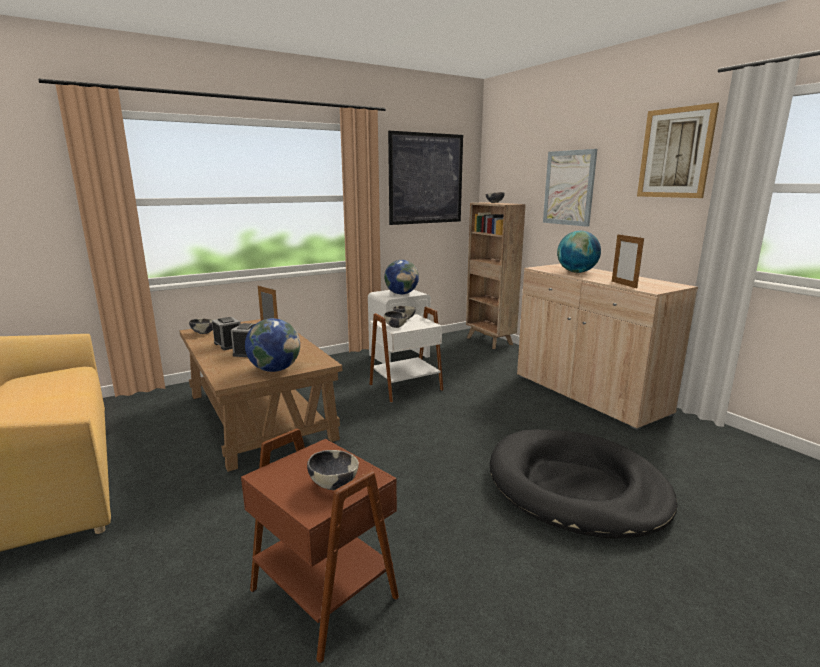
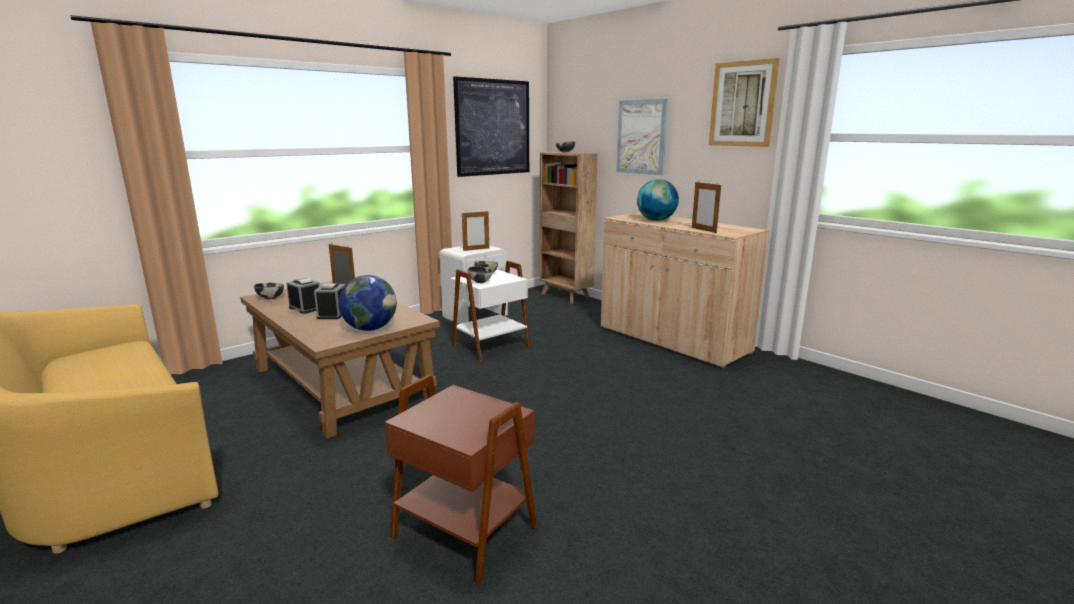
camera: 10 degrees left, 0 degrees up
(333, 484) = (478, 420): bowl -> none
(401, 293) = (476, 249): globe -> picture frame
(576, 487) = (676, 421): black dog bed -> none

